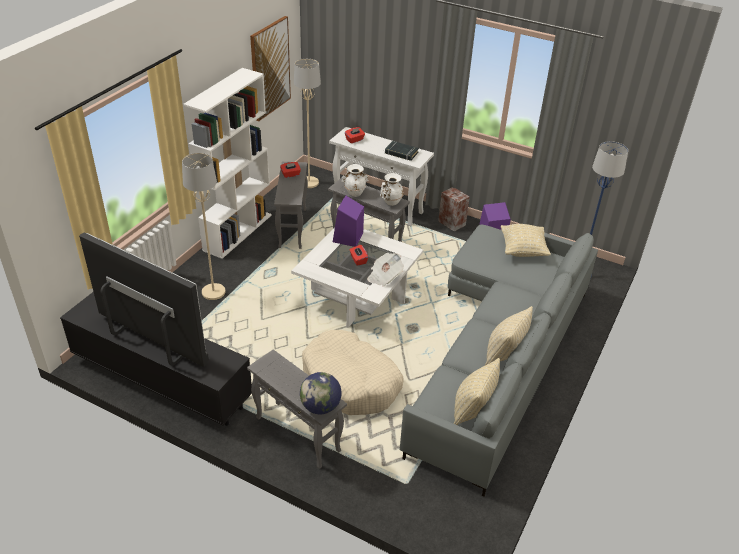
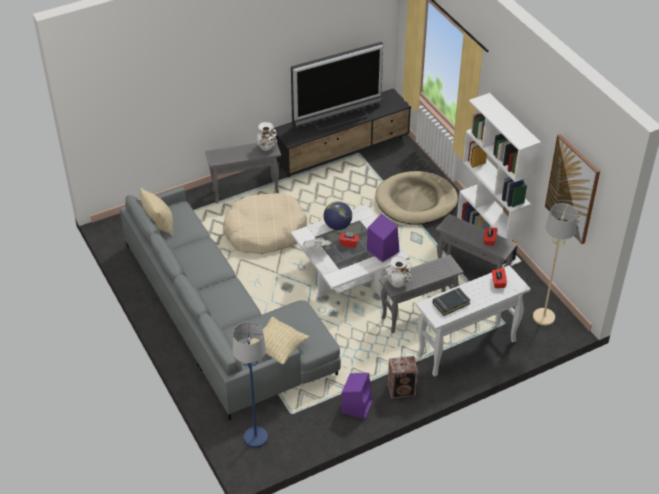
camera: 125 degrees right, 5 degrees up
(213, 292) = (416, 201): beige floor lamp -> beige dog bed
(320, 407) = (216, 155): globe -> globe (337, 226)
(354, 193) = (430, 267): white vase -> white vase (267, 148)
(504, 353) = (184, 265): beige pillow -> none

